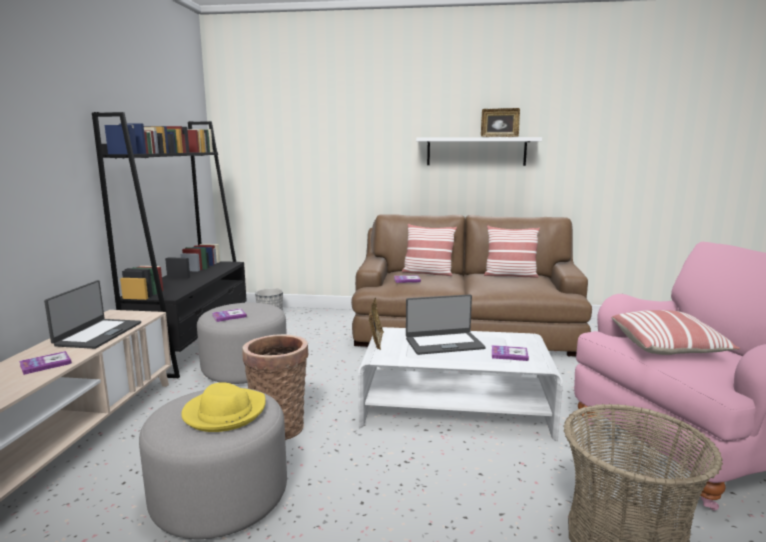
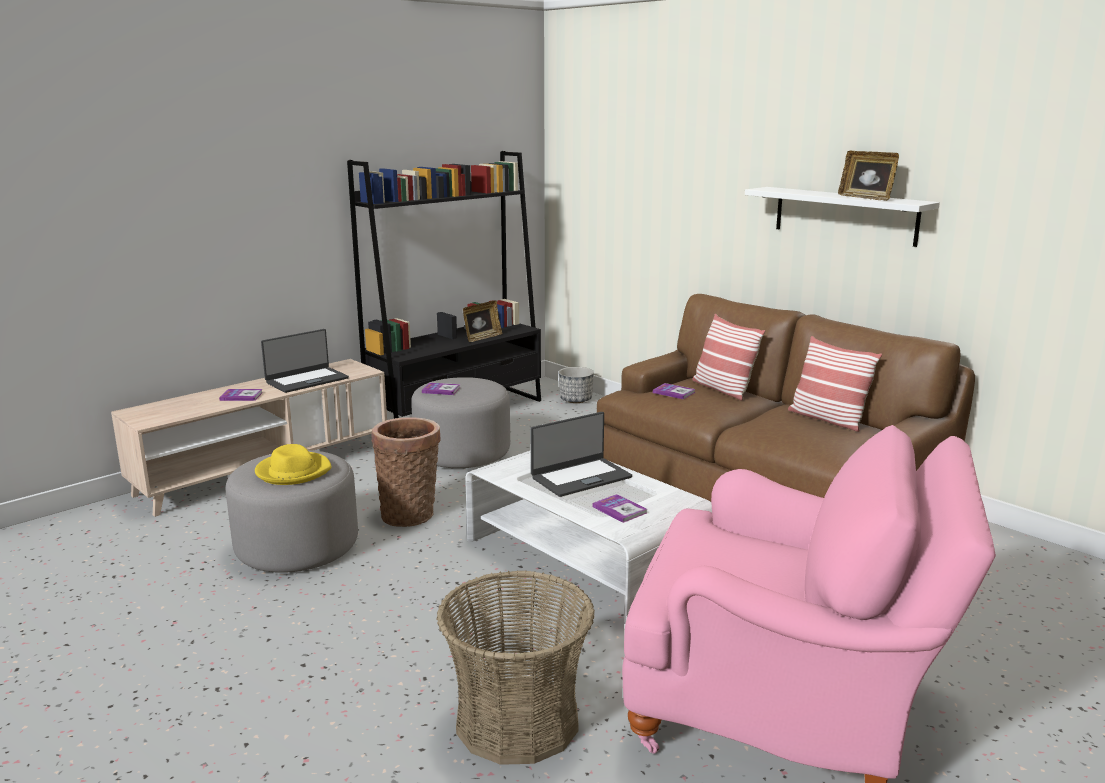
camera: 40 degrees right, 5 degrees up
(376, 342) = (521, 454): picture frame -> picture frame (482, 338)
(444, 343) = (580, 477): laptop -> laptop turned 60 degrees counterclockwise
(668, 347) = (722, 552): pillow -> none

